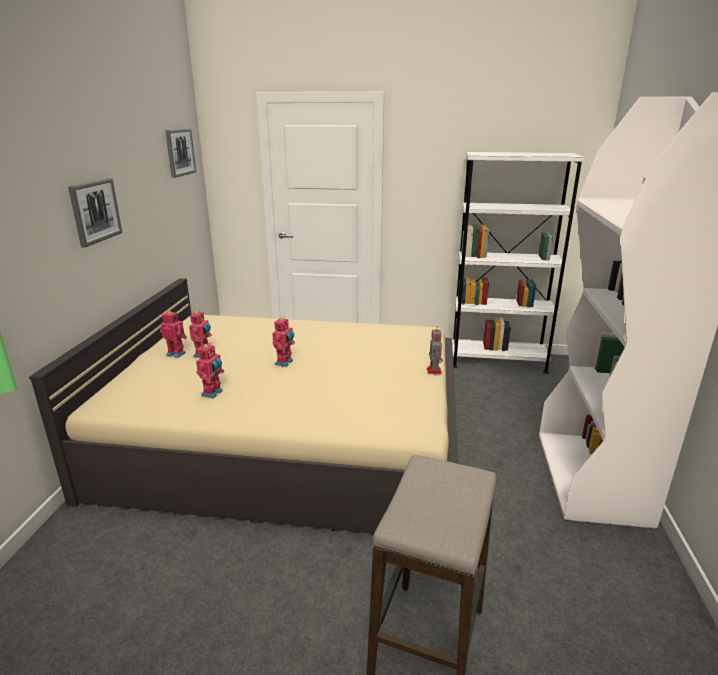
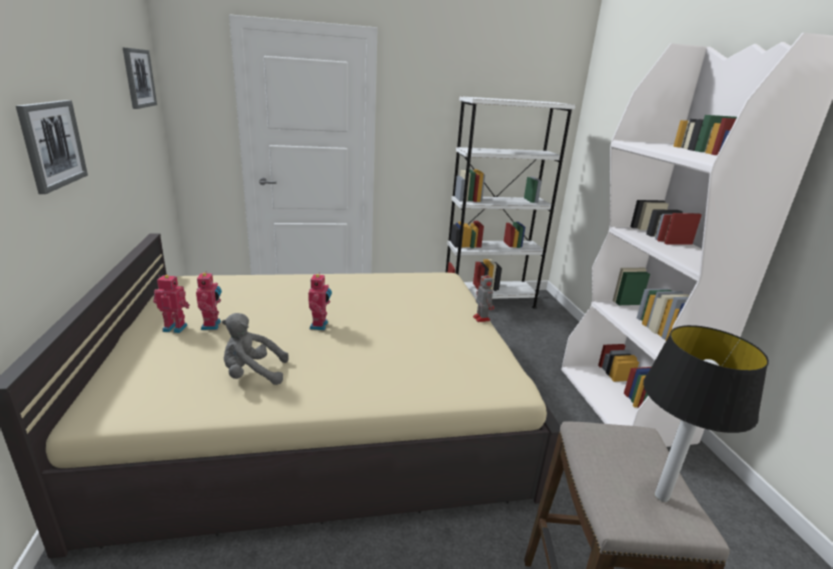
camera: 20 degrees left, 0 degrees up
(213, 393) = (252, 374): toy robot -> grey plush toy
(447, 518) = (661, 496): none -> table lamp

